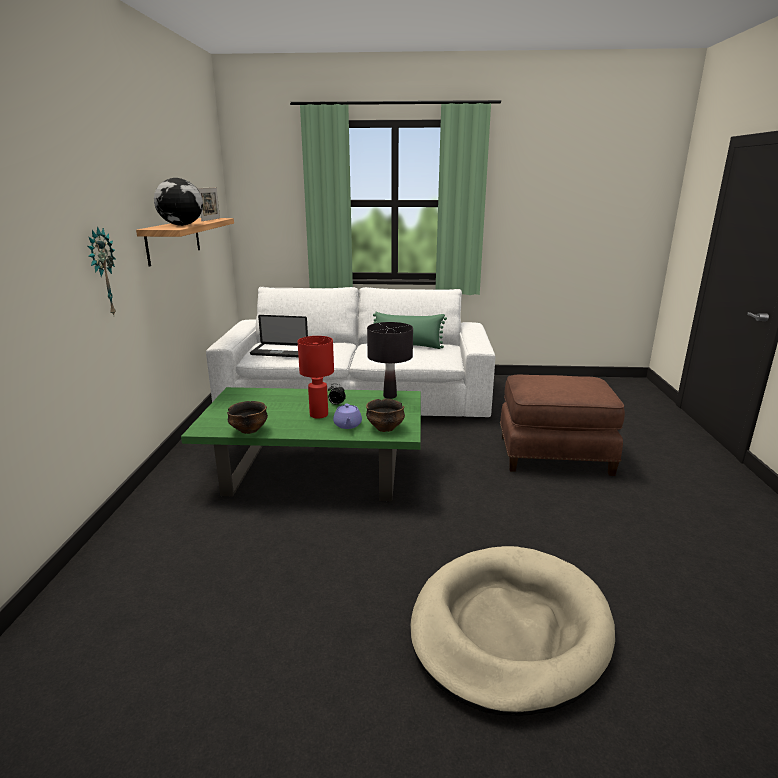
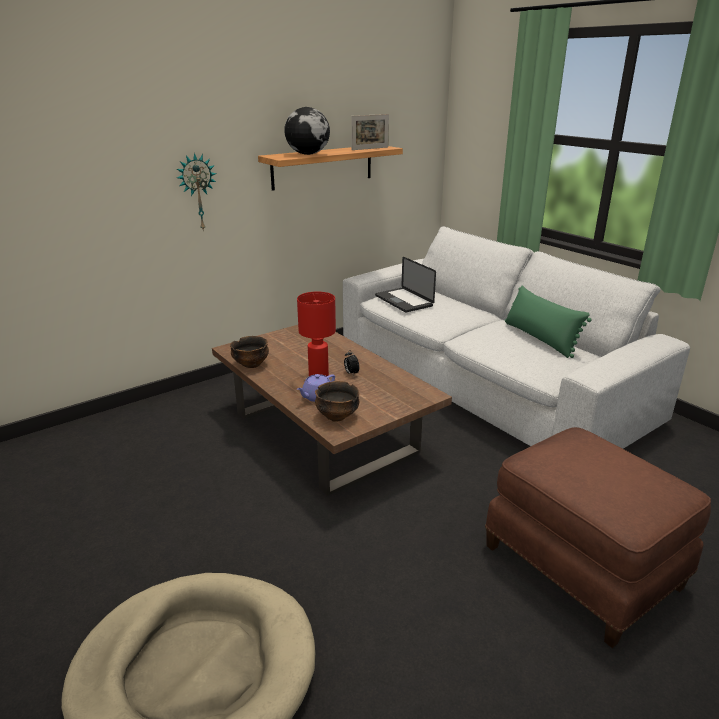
camera: 50 degrees right, 5 degrees up
(317, 470) = (326, 431): green coffee table -> brown coffee table
(390, 396) = (411, 388): black table lamp -> none

